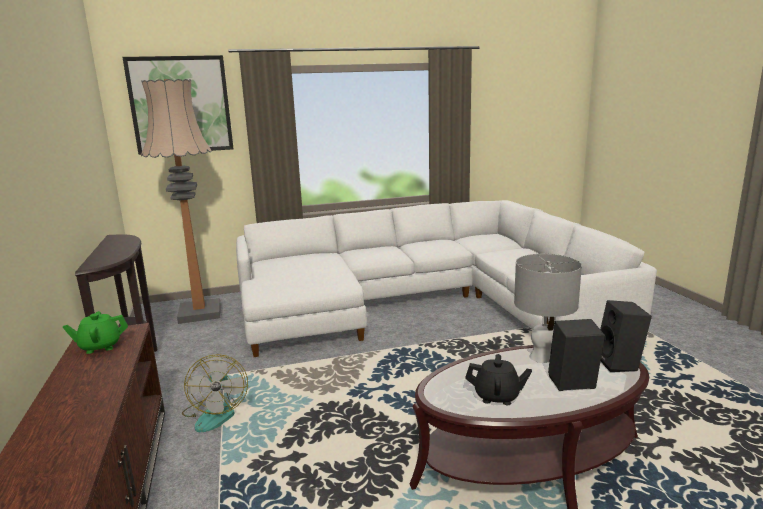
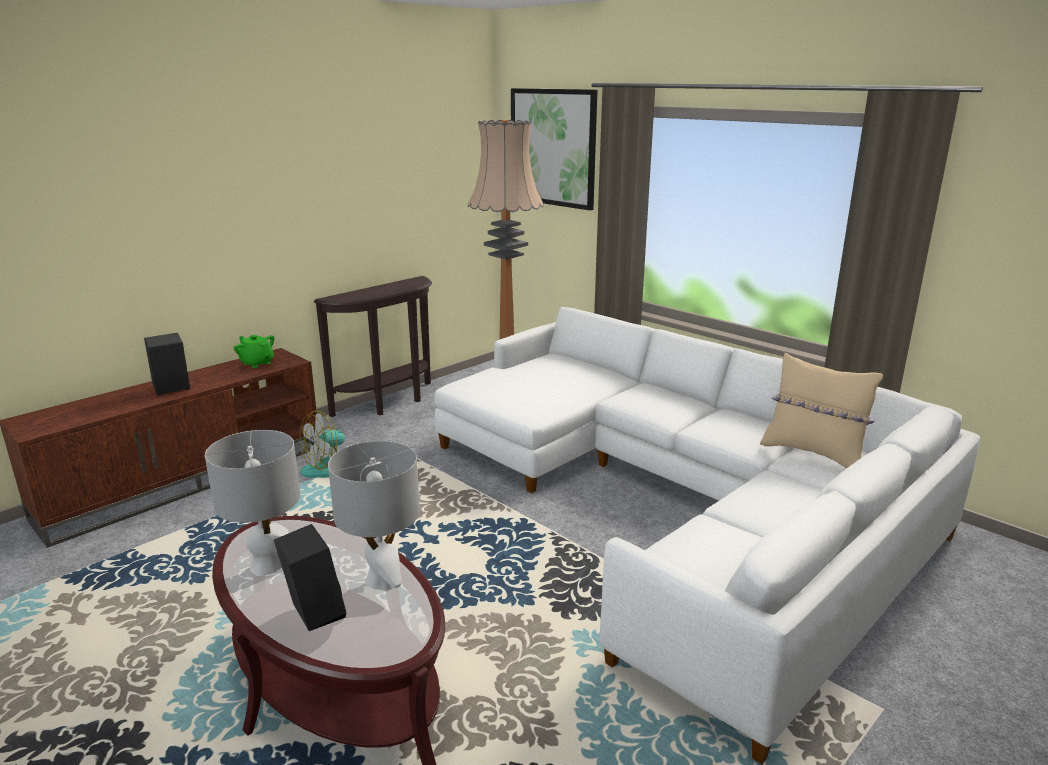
camera: 60 degrees right, 5 degrees up
(476, 241) = (813, 453): none -> beige pillow
(497, 396) = (267, 566): black teapot -> grey table lamp
(620, 364) = (391, 647): black speaker -> black speaker (171, 389)

